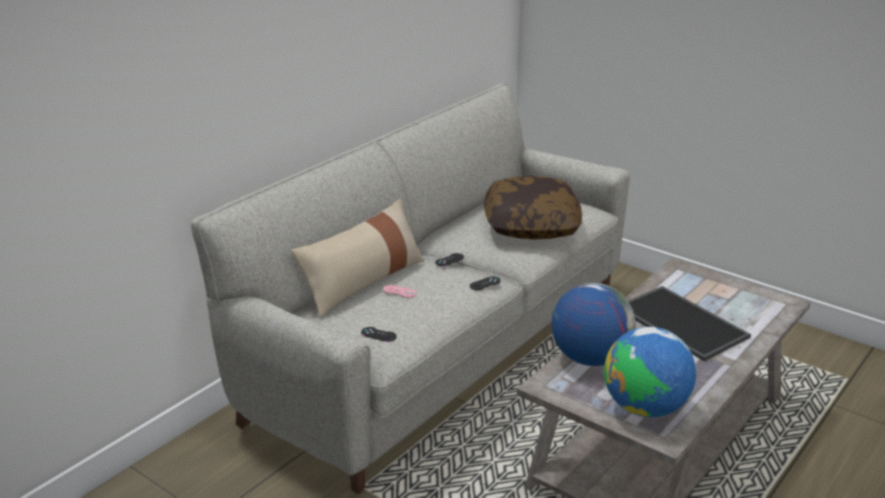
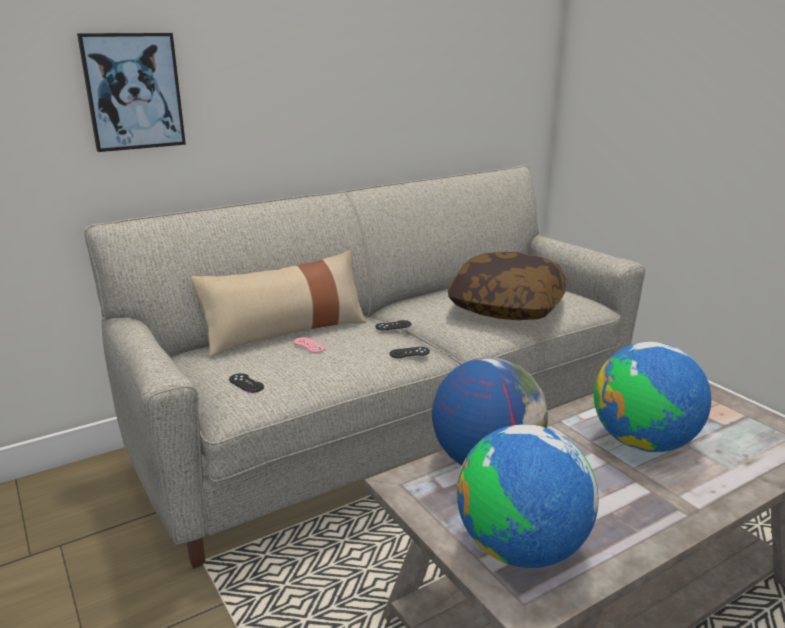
camera: 20 degrees right, 5 degrees down
(217, 90) = (133, 91): none -> picture
(683, 323) = (643, 443): tray -> globe

